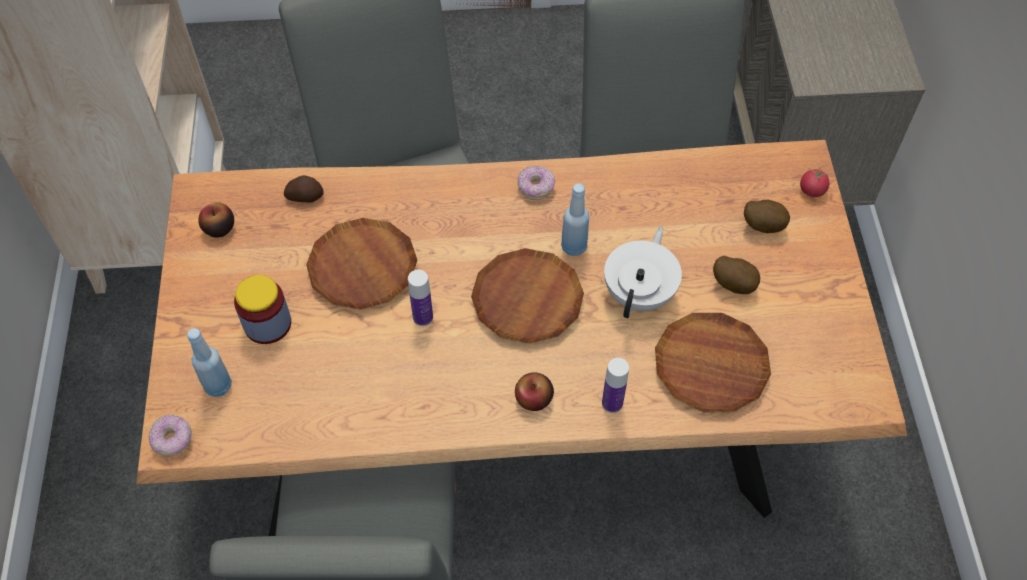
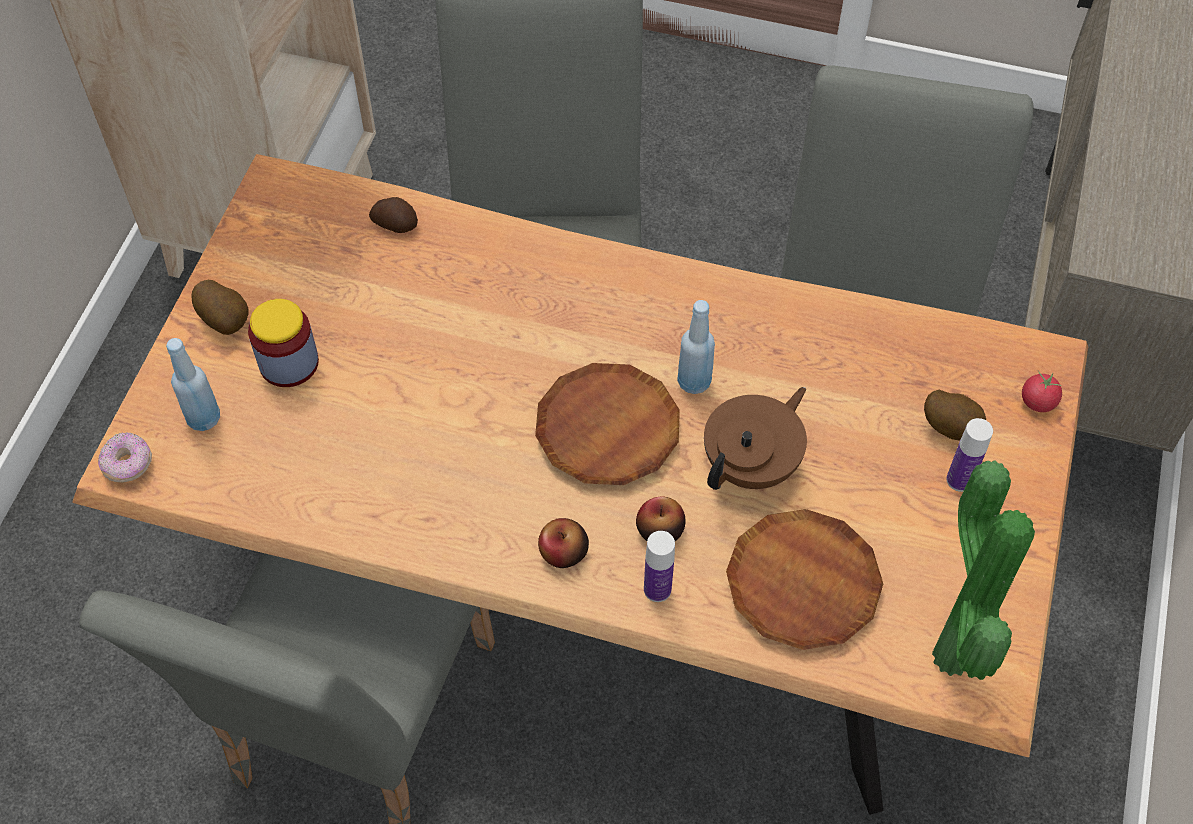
camera: 20 degrees right, 0 degrees up
(219, 228) = (281, 233): apple -> apple (660, 530)
(363, 268) = (426, 330): brown plate -> none
(423, 317) = (472, 411): bottle -> bottle (959, 480)
(535, 188) = (678, 294): donut -> none
(640, 293) = (752, 464): white teapot -> brown teapot
(734, 284) = (879, 490): potato -> potato (226, 320)
(826, 385) = (944, 657): none -> potted plant

